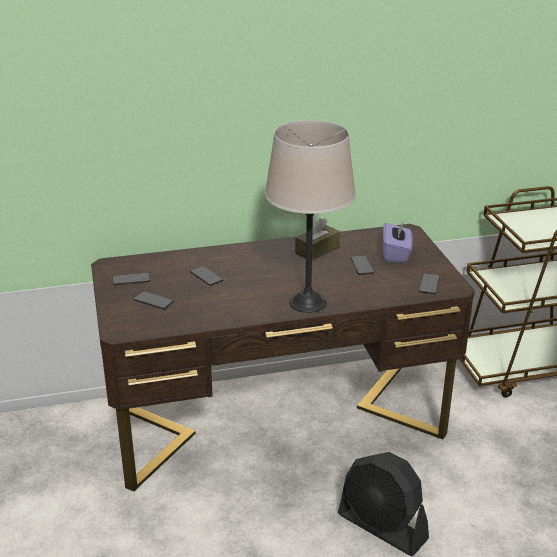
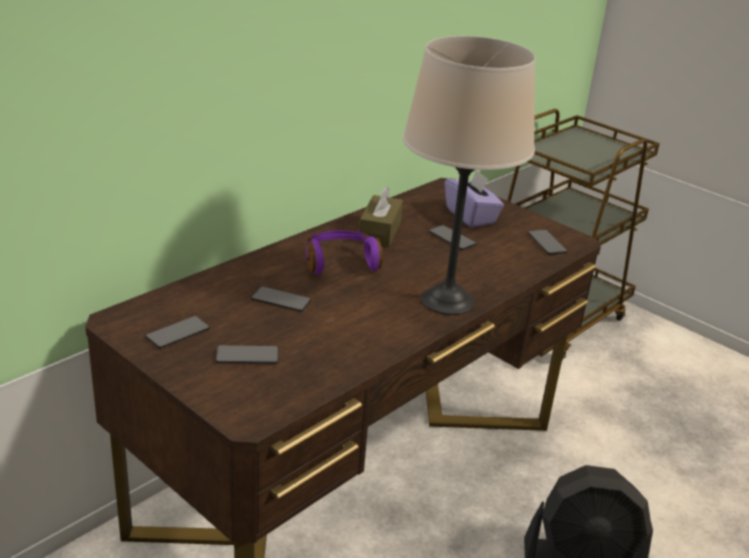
camera: 35 degrees left, 0 degrees up
(268, 263) = (341, 262): none -> purple headphones

